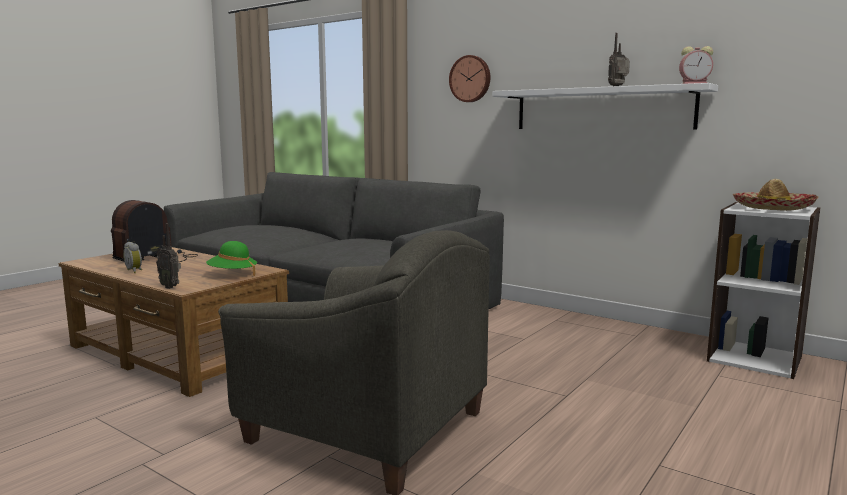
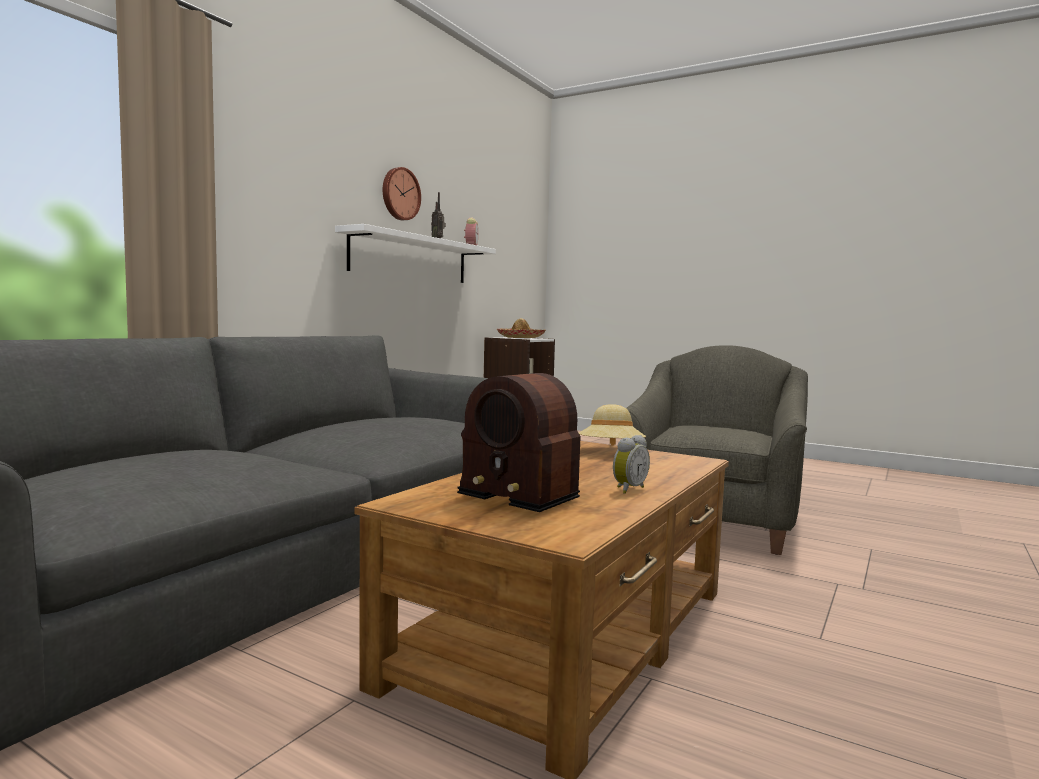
camera: 95 degrees left, 5 degrees down
(171, 287) = (699, 465): radio -> none
(232, 274) = (611, 451): green hat -> beige hat
(470, 79) = (290, 198): wall clock -> wall clock (400, 194)

